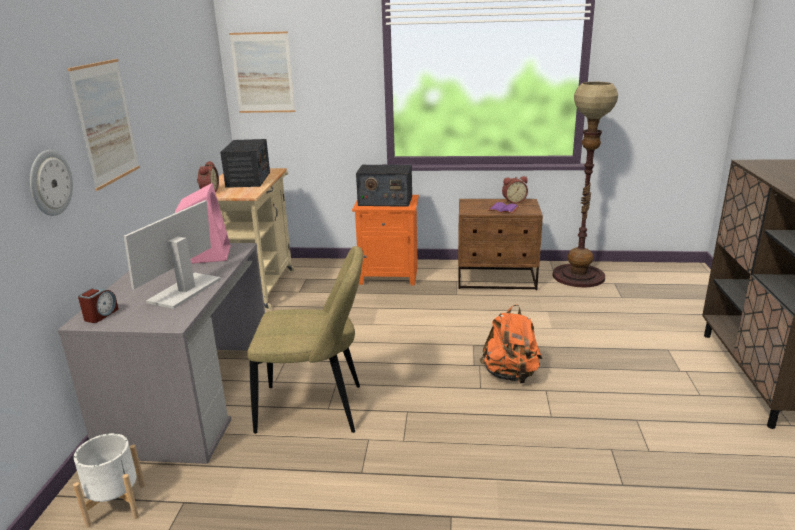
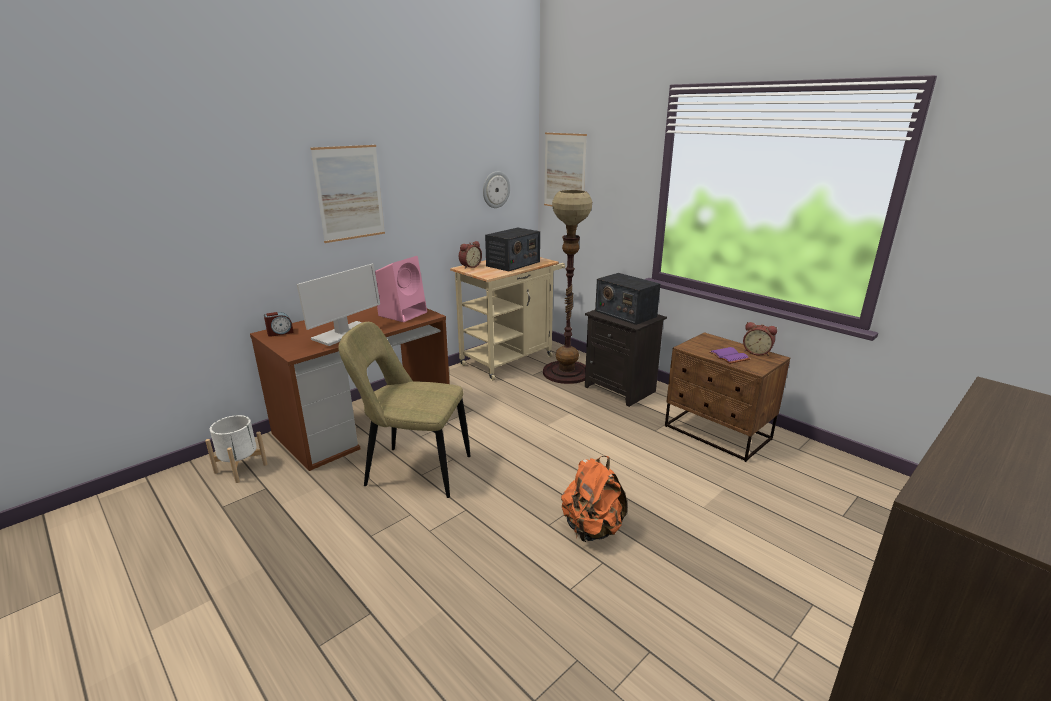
camera: 40 degrees right, 0 degrees up
(49, 183) = (270, 229): wall clock -> wall clock (495, 189)
(185, 290) = (343, 334): monitor -> monitor turned 150 degrees clockwise
(192, 396) = (364, 421): grey desk -> brown desk
(316, 409) = (413, 471): beige chair -> beige chair turned 150 degrees clockwise
(390, 275) = (621, 389): orange nightstand -> black nightstand
(578, 276) = (820, 468): floor lamp -> floor lamp (566, 372)

